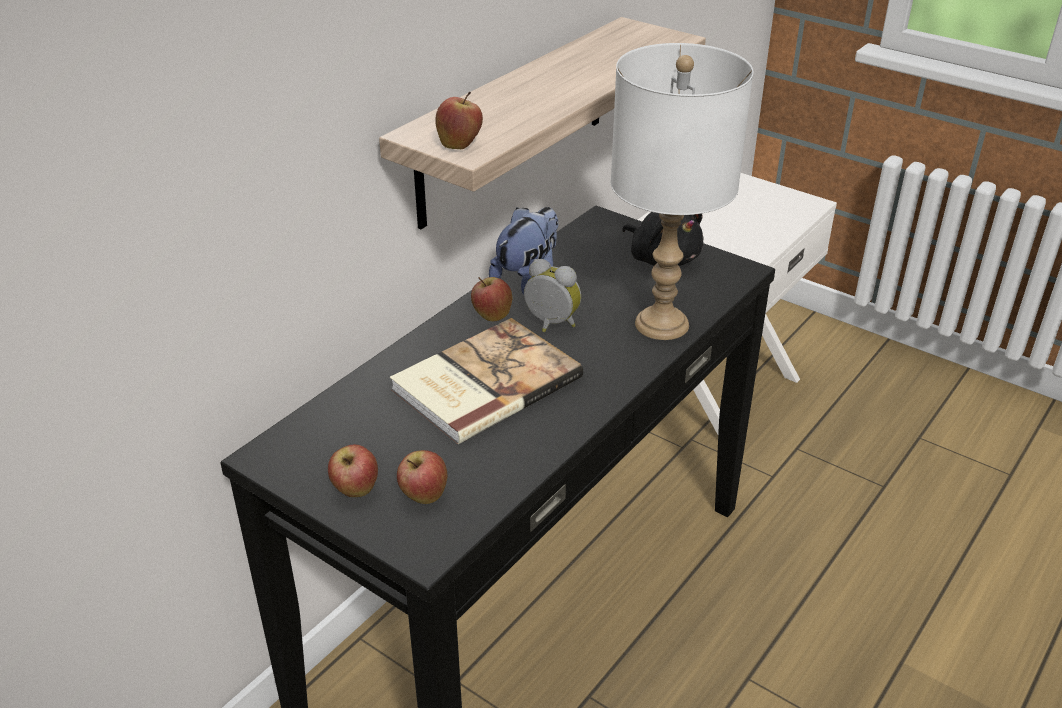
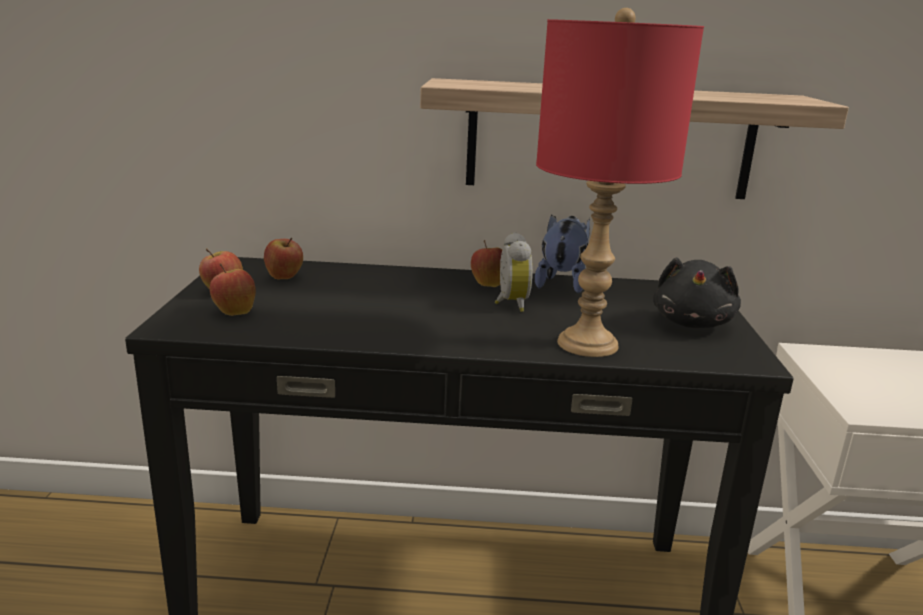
camera: 55 degrees right, 15 degrees down
(460, 144) = (455, 83): apple -> apple (284, 277)
(483, 383) = (397, 299): book -> none
(527, 277) = (562, 283): plush toy -> plush toy turned 75 degrees counterclockwise
(662, 324) = (588, 344): white table lamp -> red table lamp

